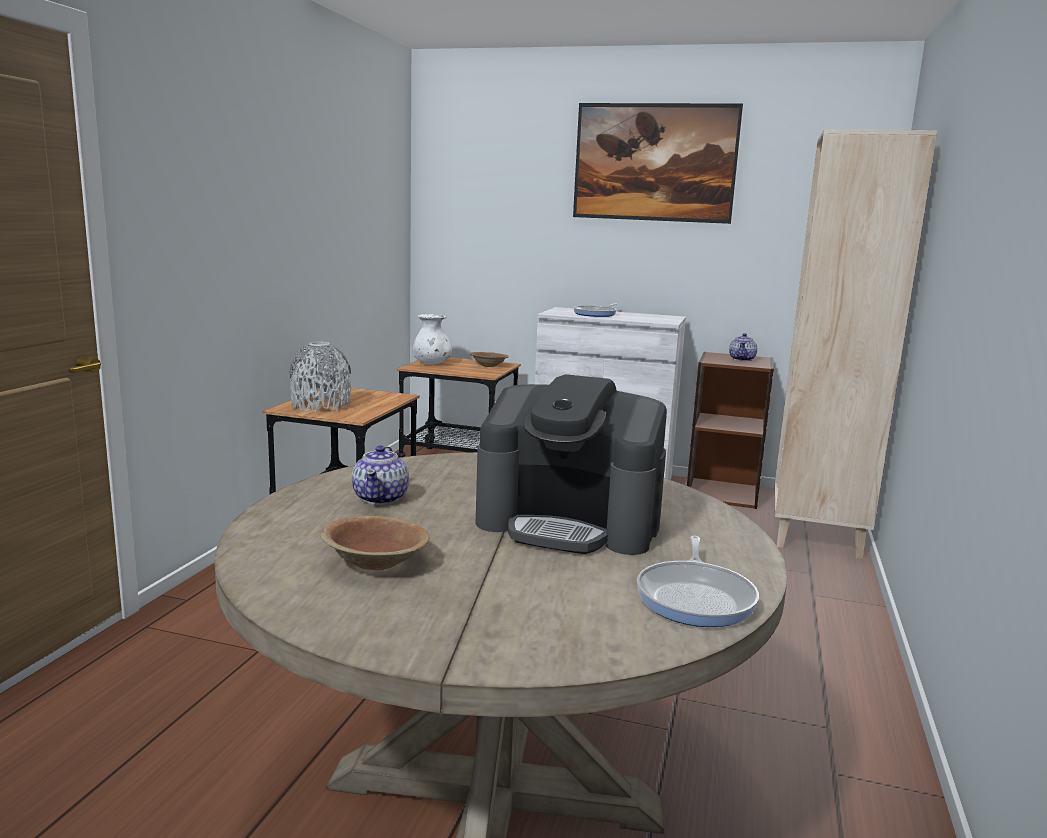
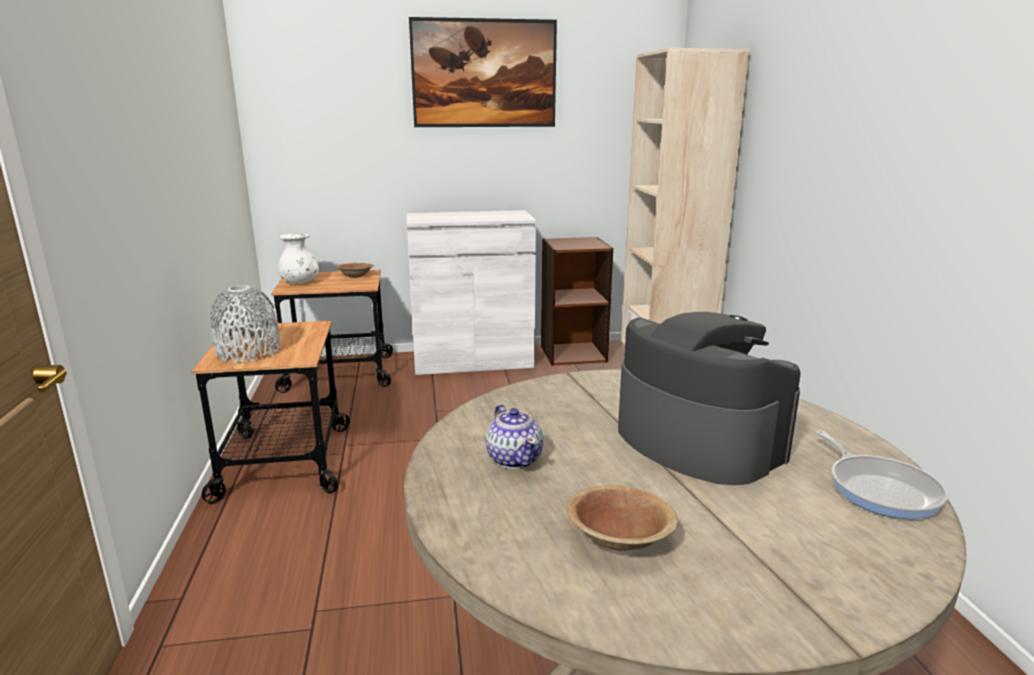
camera: 25 degrees left, 5 degrees up
(570, 523) = (697, 440): coffee machine -> coffee machine turned 120 degrees counterclockwise
(596, 314) = (455, 217): frying pan -> none
(742, 359) = (580, 242): teapot -> none

